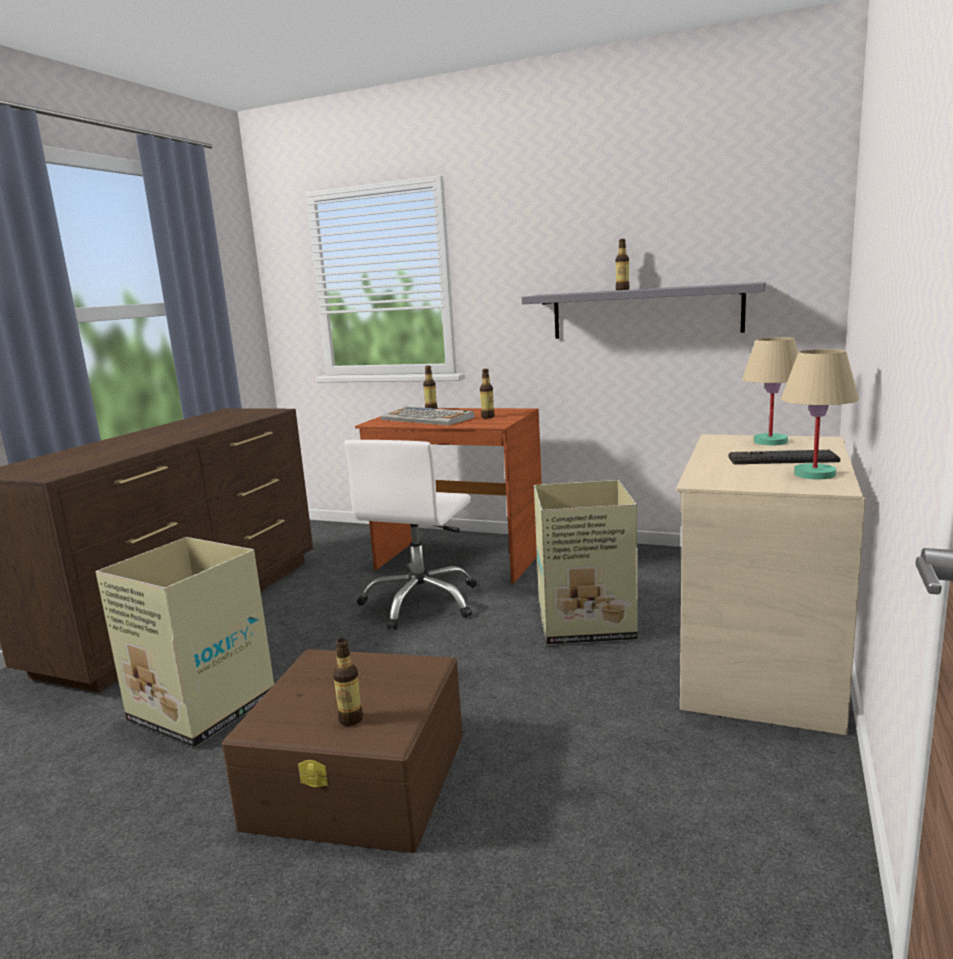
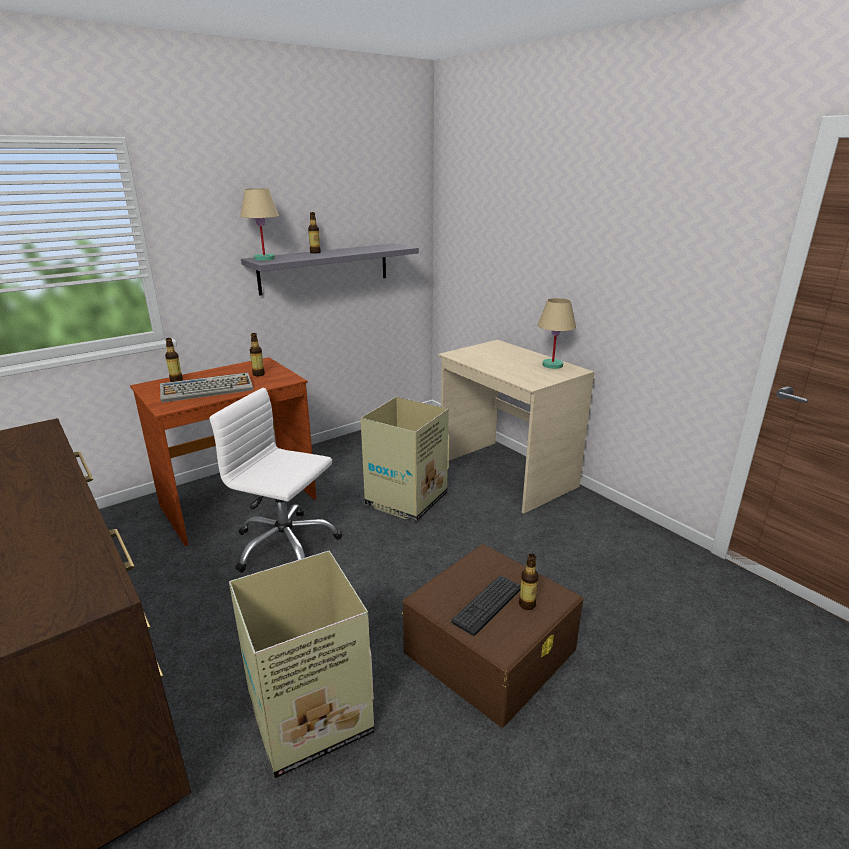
camera: 60 degrees left, 10 degrees up
(421, 602) = (285, 545): white office chair -> white office chair turned 150 degrees clockwise
(771, 442) = (483, 350): beige table lamp -> beige table lamp (265, 258)
(782, 459) = (518, 360): keyboard -> keyboard (487, 605)

